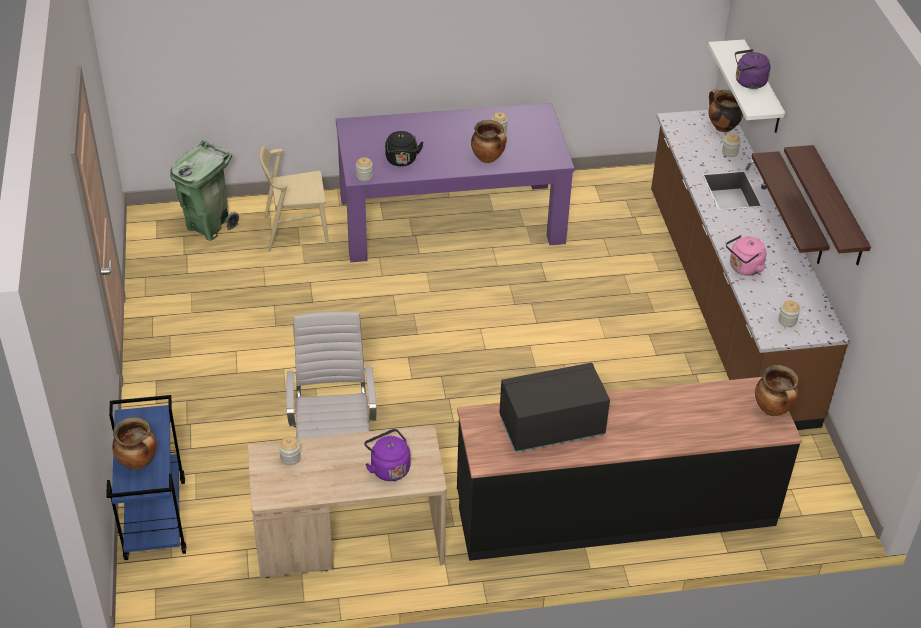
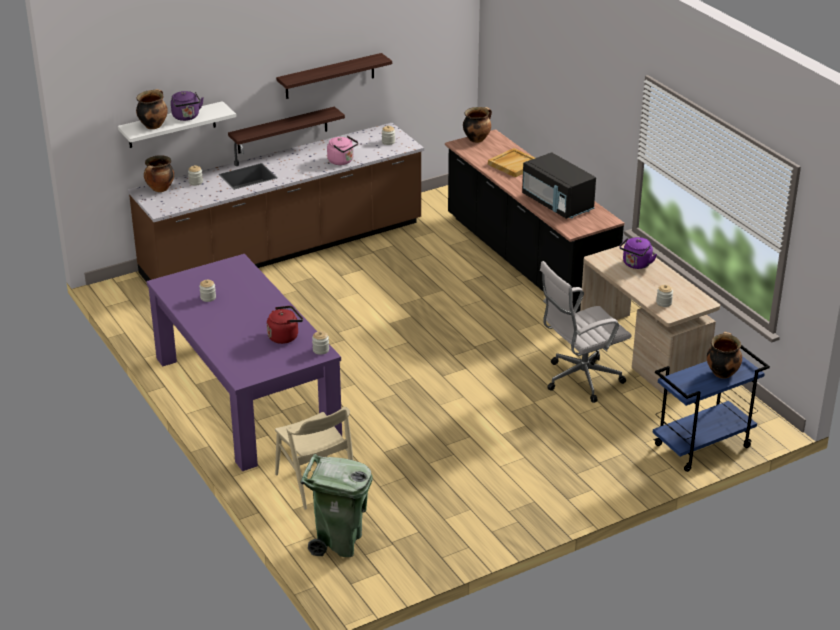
camera: 110 degrees left, 10 degrees down
(402, 161) = (285, 336): black kettle -> red kettle
(488, 158) = (254, 294): cooking pot -> cooking pot (153, 125)
(681, 422) = (514, 164): none -> beige tray

